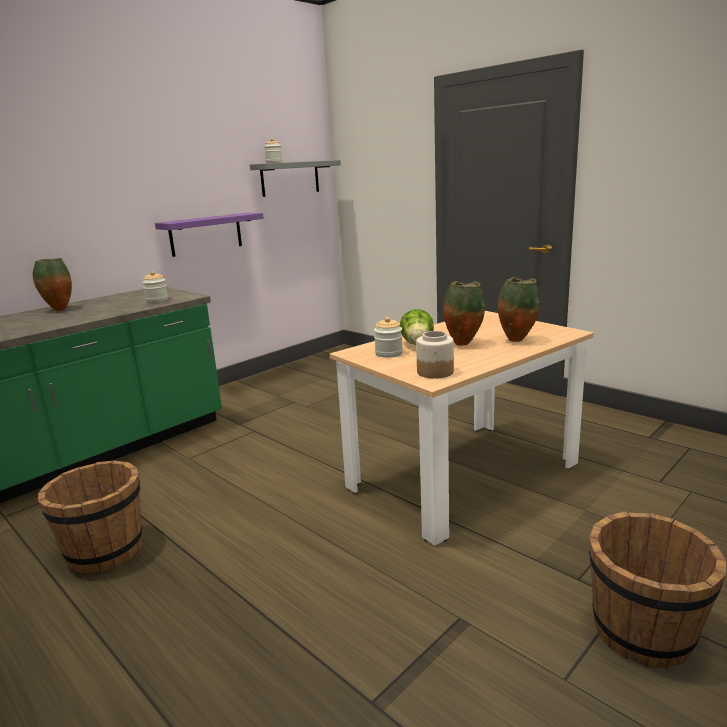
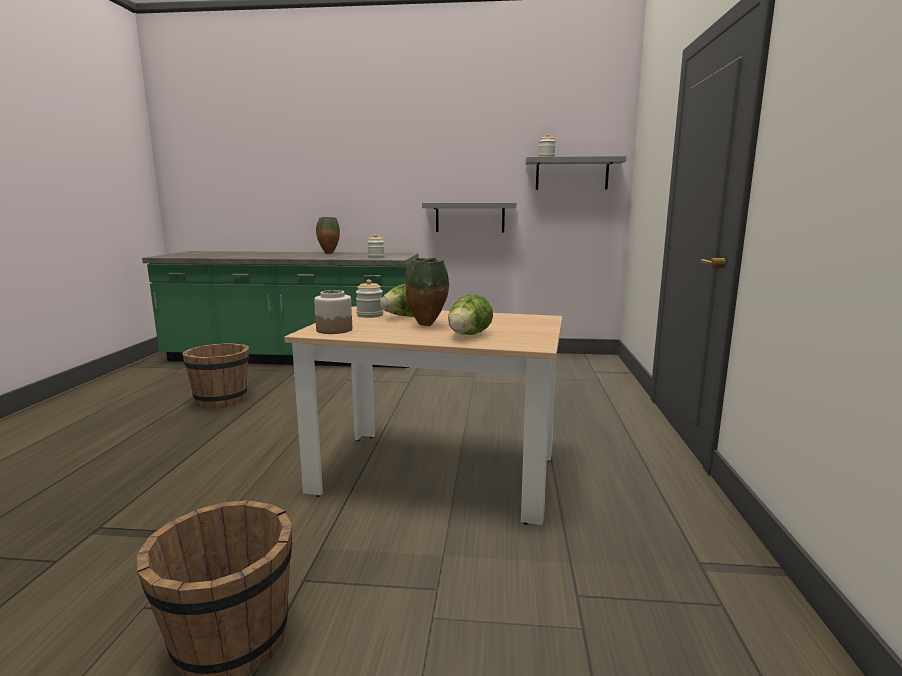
camera: 50 degrees right, 5 degrees down
(206, 234) = (470, 217): purple shelf -> grey shelf
(517, 340) = (468, 335): vase -> lettuce

